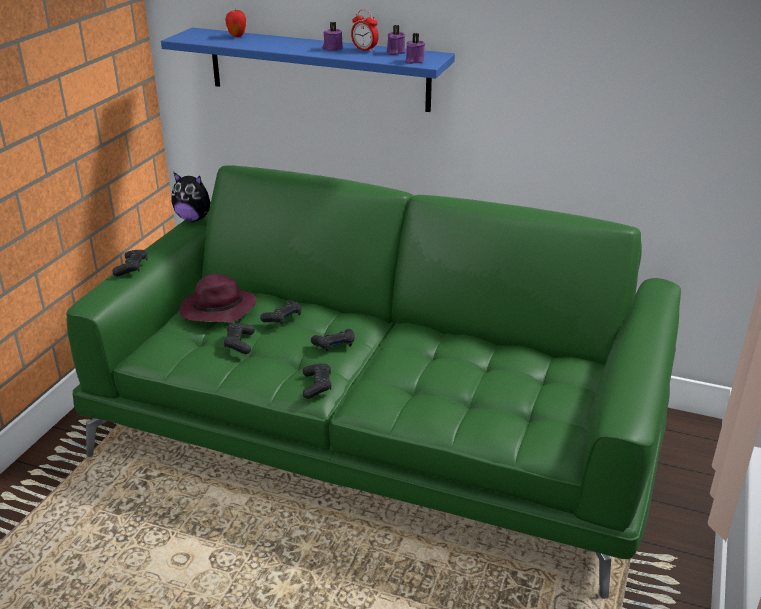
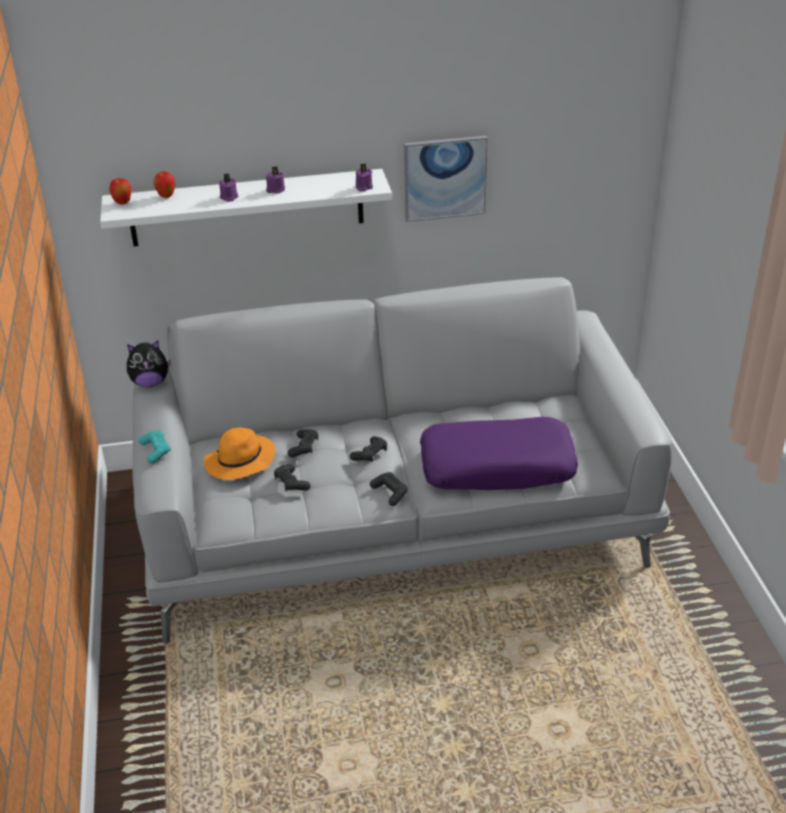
camera: 30 degrees left, 5 degrees up
(132, 268) = (156, 451): black game controller -> turquoise game controller
(197, 34) = (123, 203): none -> apple
(217, 310) = (240, 462): purple hat -> orange hat
(317, 69) = (247, 208): blue shelf -> white shelf
(365, 50) = (305, 184): alarm clock -> none
(380, 432) = (396, 517): green sofa -> grey sofa
(395, 52) = (334, 180): purple candle -> purple candle (228, 197)
(448, 402) = (497, 466): none -> purple pillow
(523, 79) = (445, 178): none -> picture

